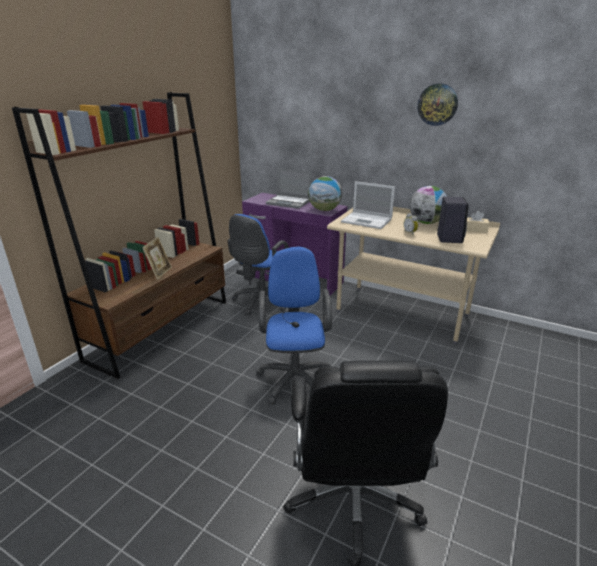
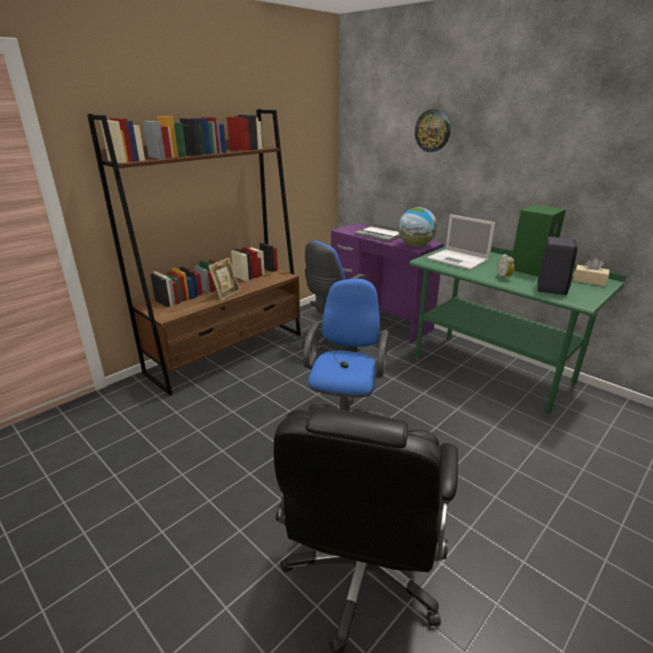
camera: 15 degrees right, 0 degrees up
(402, 313) = (491, 372): beige desk -> green desk
(426, 222) = (530, 268): globe -> green speaker
(437, 104) = (558, 126): wall clock -> wall clock (432, 130)

